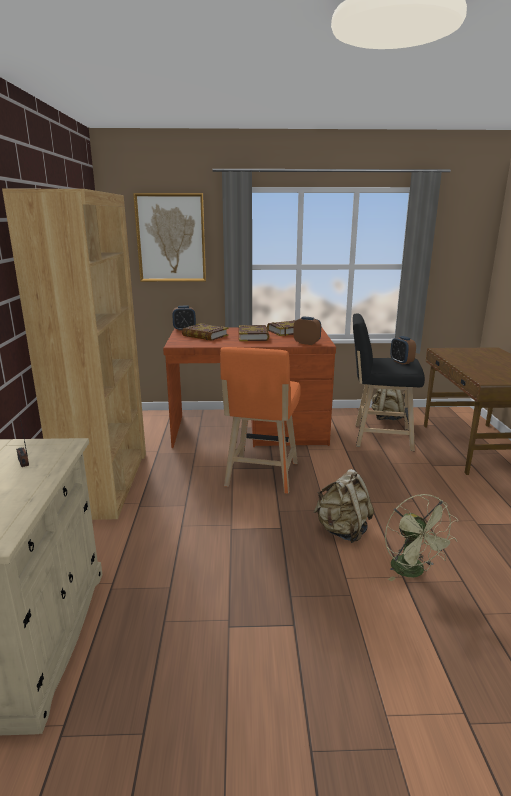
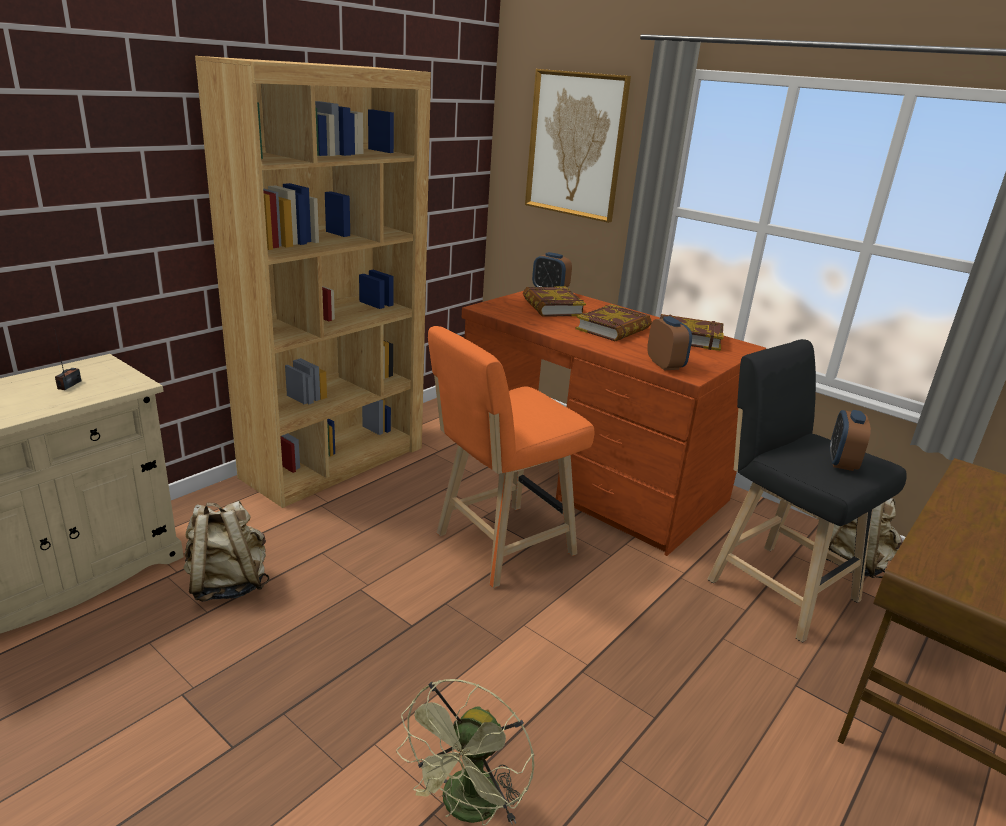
camera: 40 degrees right, 5 degrees up
(342, 531) = (476, 683): beige backpack -> beige backpack (228, 584)

